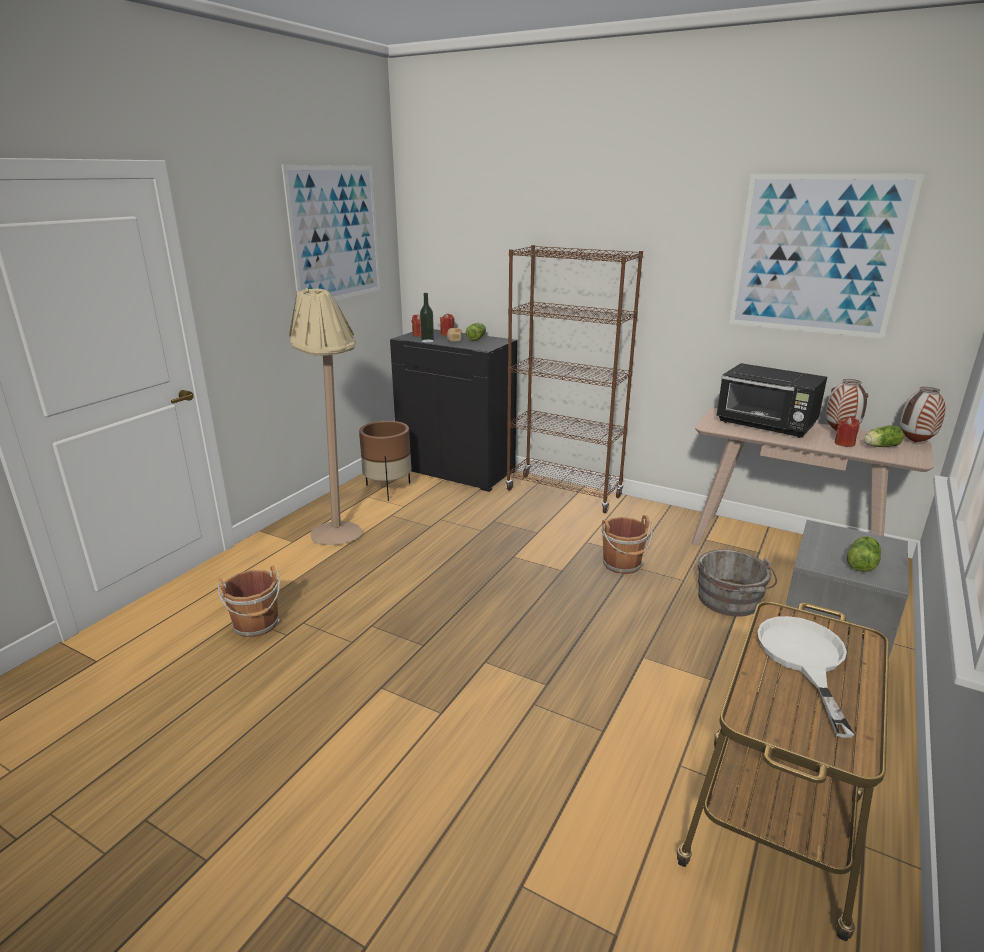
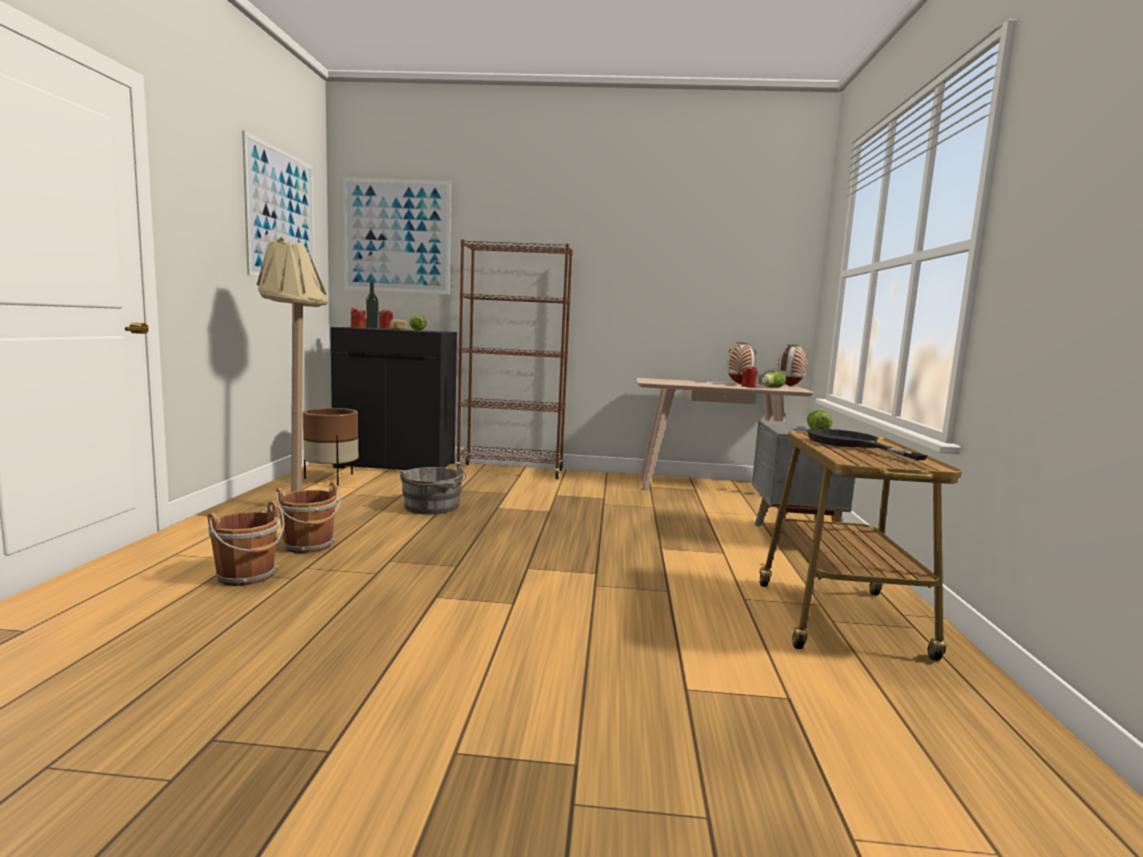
camera: 25 degrees left, 15 degrees down
(623, 565) = (598, 504): brown bucket -> brown bucket (309, 546)
(730, 601) = (698, 514): grey bucket -> grey bucket (433, 507)
(766, 425) = (687, 382): black microwave -> none
(804, 659) = (850, 444): white frying pan -> black frying pan
(817, 255) = (705, 252): picture -> picture (396, 236)

